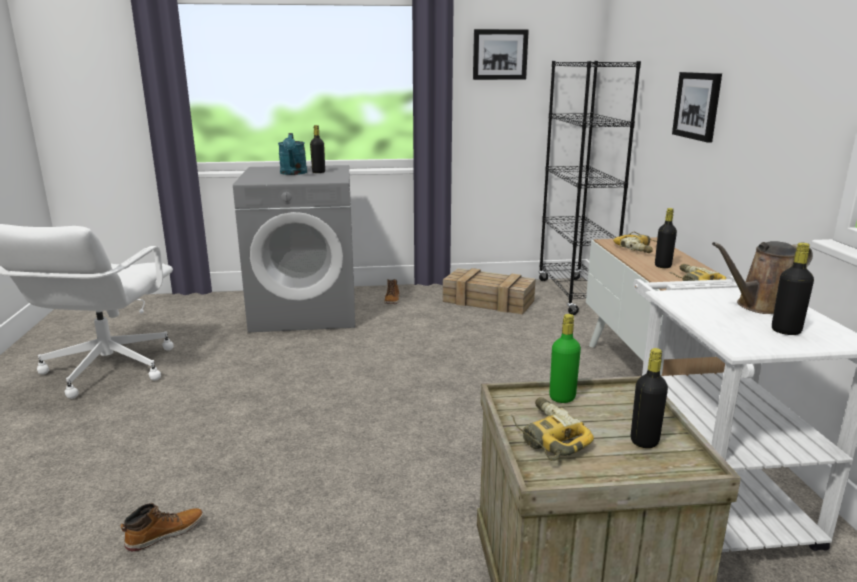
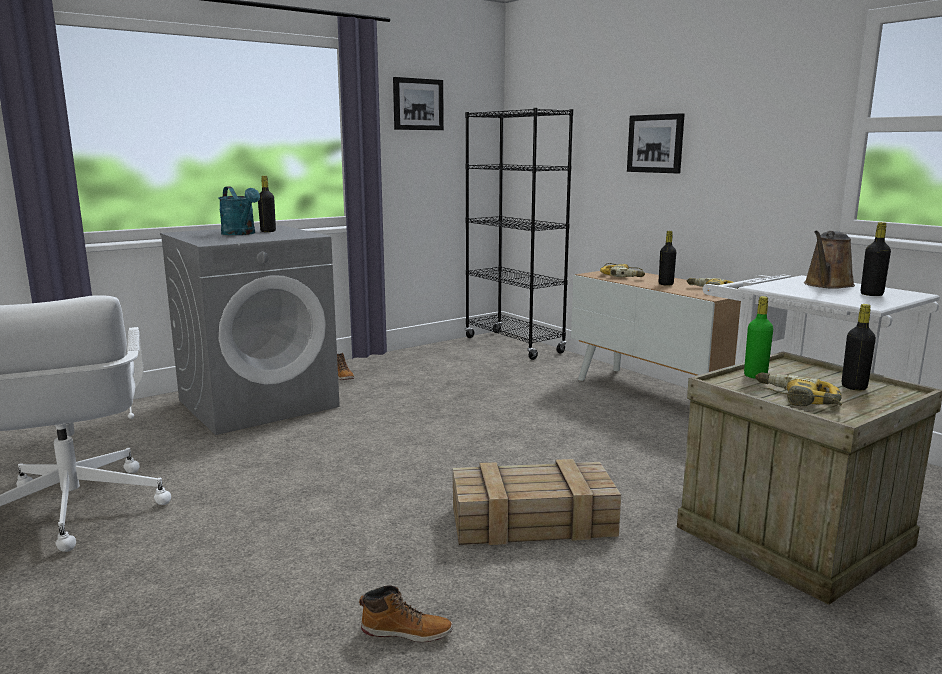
camera: 30 degrees left, 5 degrees down
(165, 533) = (406, 631): boot -> boot turned 75 degrees clockwise
(489, 301) = (444, 361): crate -> crate (535, 520)

